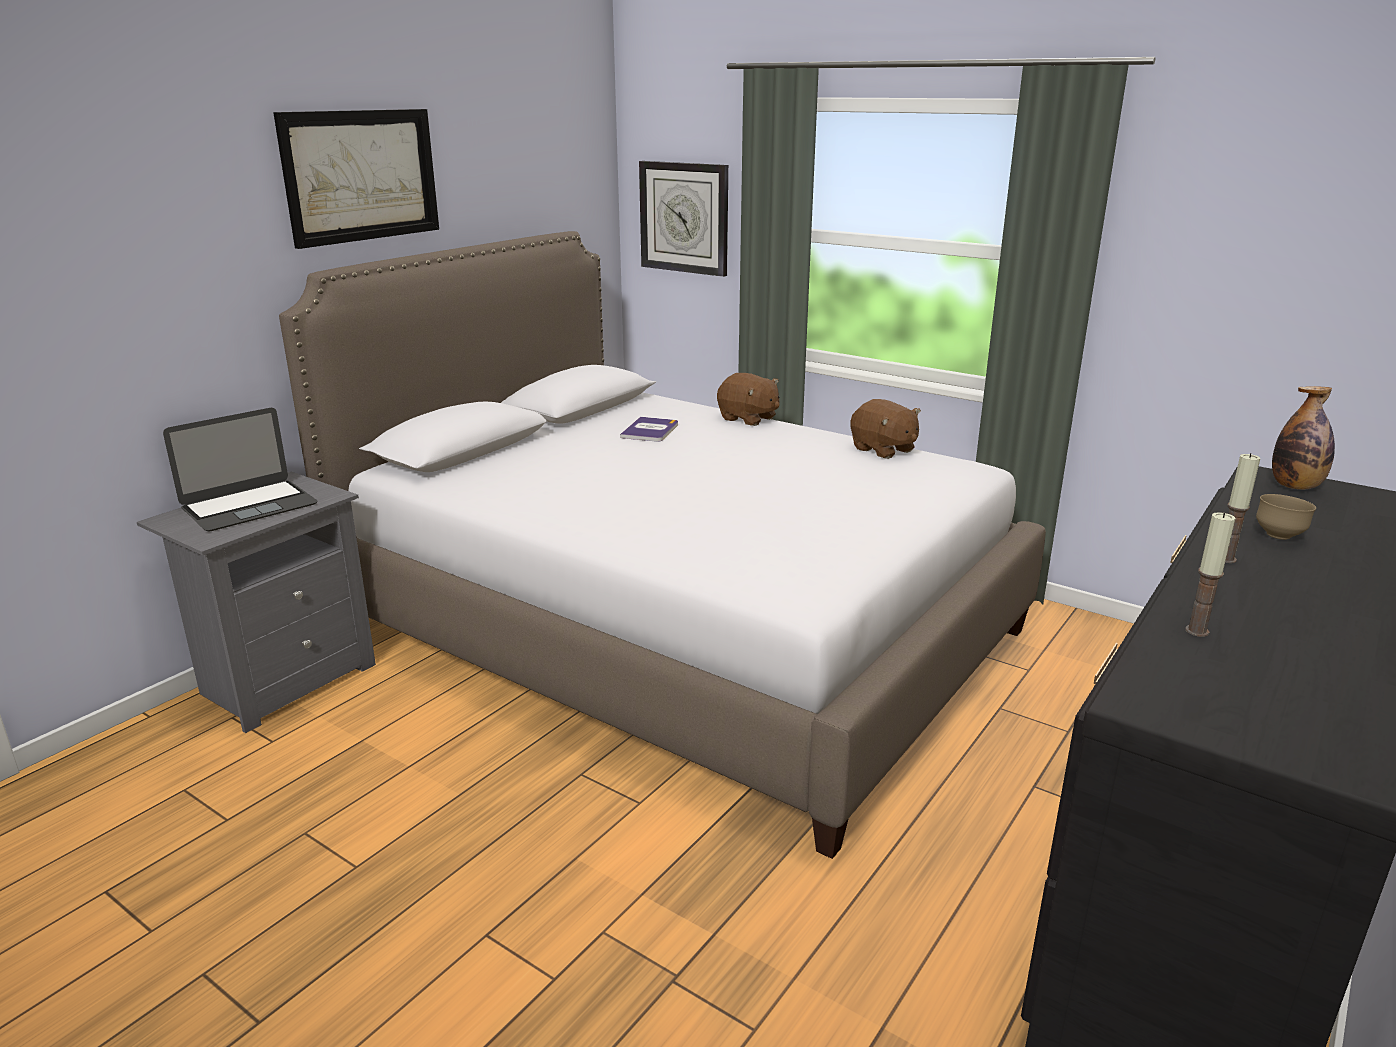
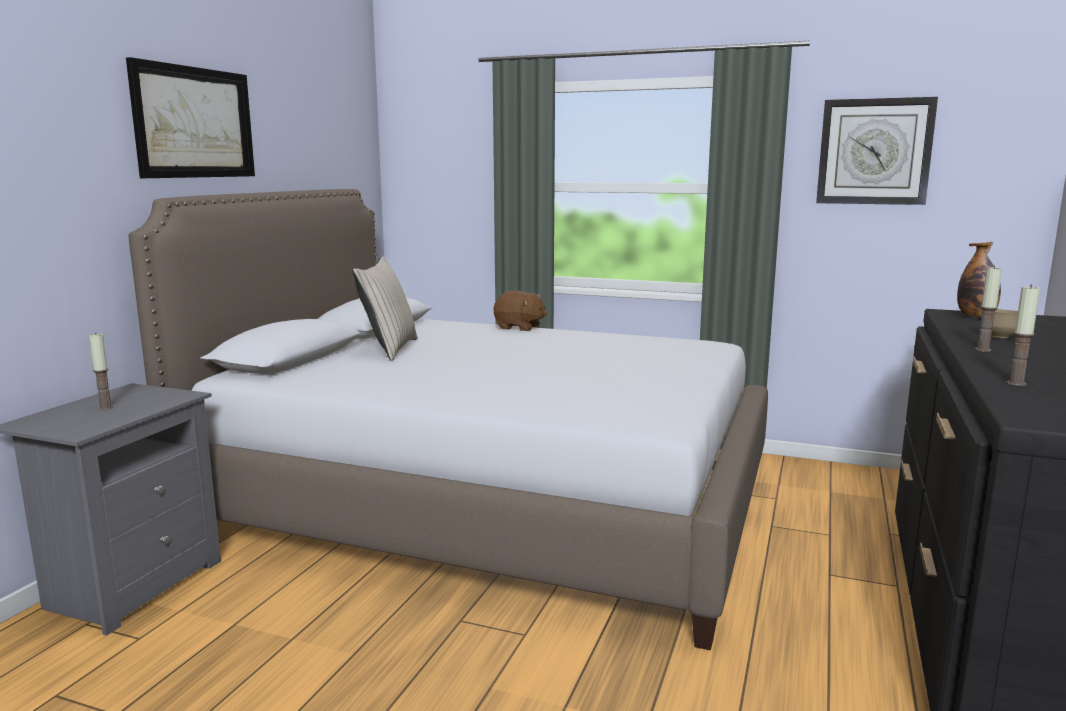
camera: 15 degrees left, 10 degrees down
(249, 506) = (105, 408): laptop -> candle
(575, 444) = (389, 349): none -> beige pillow
(650, 430) = (446, 338): book -> none
(684, 217) = (440, 180): wall clock -> wall clock (874, 152)
(883, 450) = (639, 338): brown plush toy -> none

